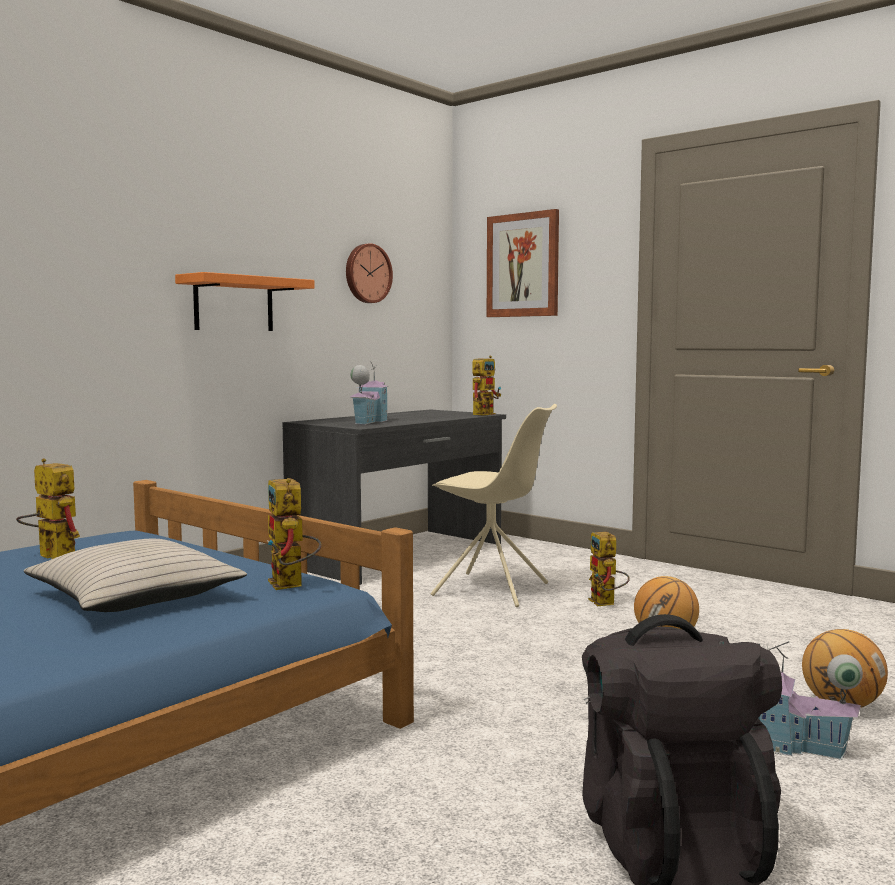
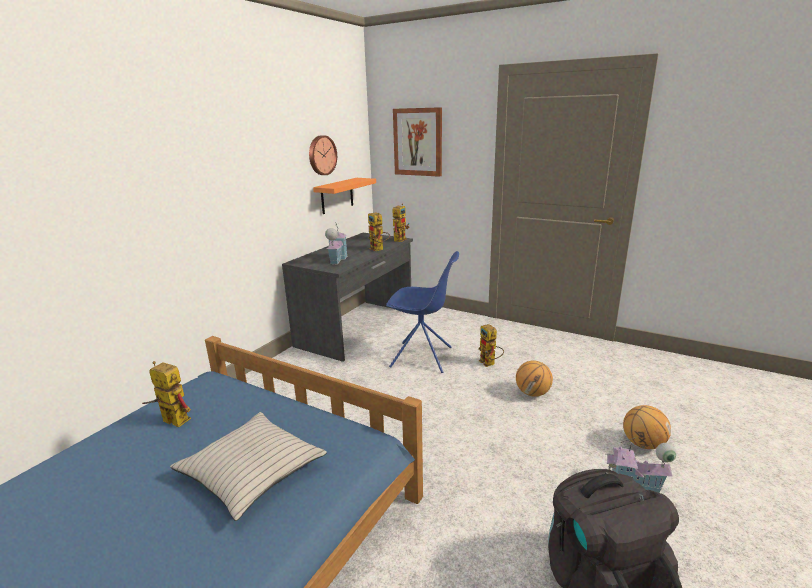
camera: 10 degrees left, 15 degrees up
(234, 304) = (243, 195): orange shelf -> orange shelf (337, 195)
(291, 585) = (347, 441): toy robot -> toy robot (379, 249)
(493, 590) = (423, 357): beige chair -> blue chair

